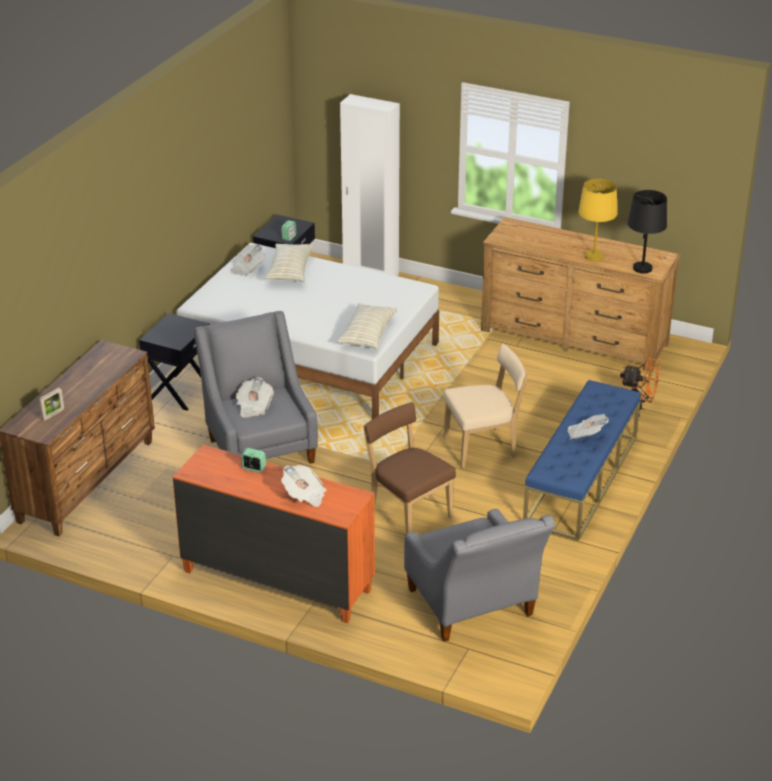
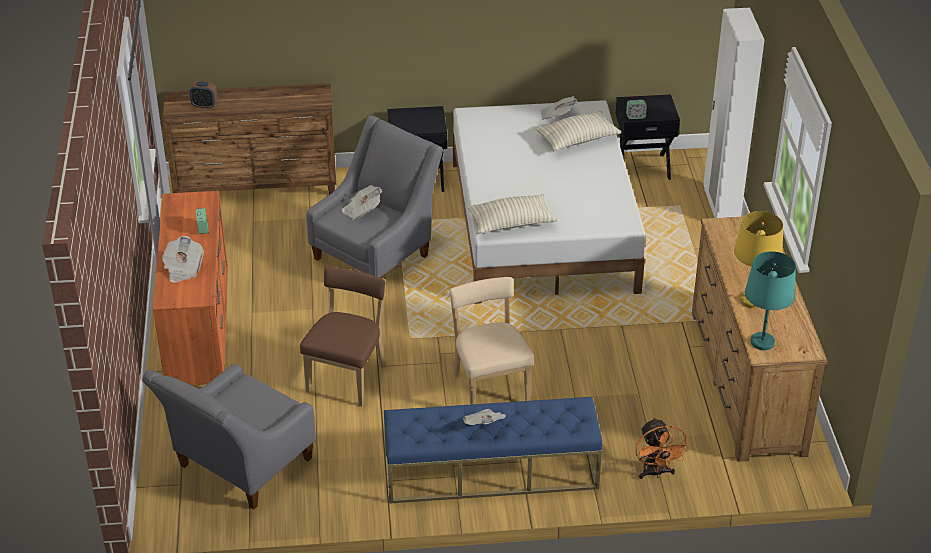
camera: 60 degrees right, 5 degrees up
(53, 414) = (204, 105): picture frame -> alarm clock
(483, 447) = (489, 387): beige chair -> beige chair turned 150 degrees counterclockwise
(642, 268) = (762, 342): black table lamp -> turquoise table lamp

